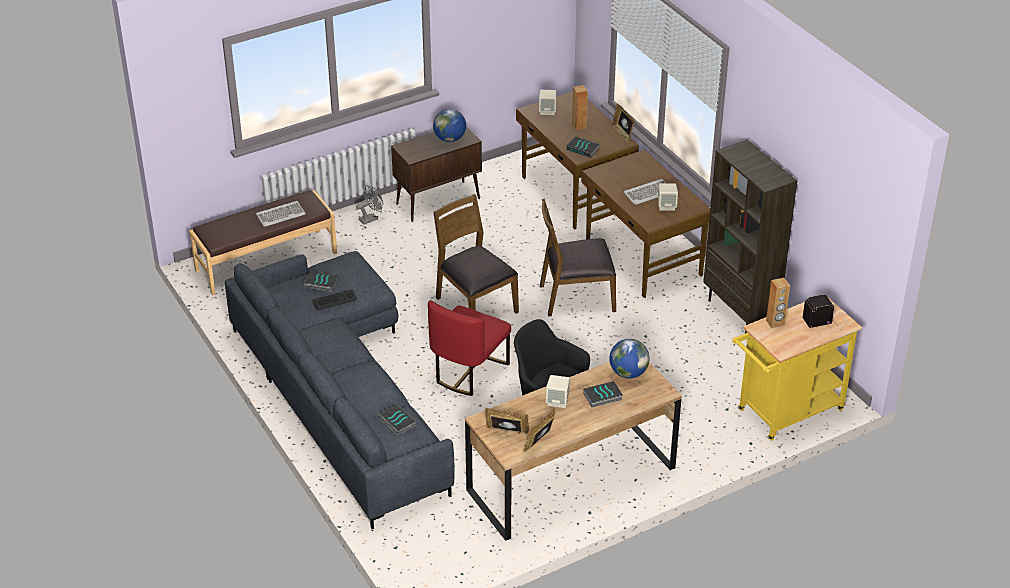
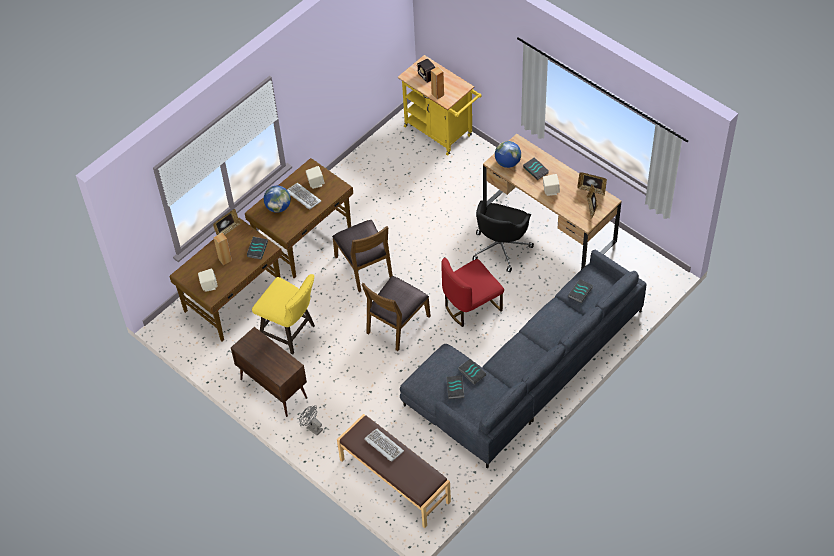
camera: 105 degrees left, 15 degrees up
(334, 300) = (471, 372): keyboard -> book
(450, 139) = (258, 348): globe -> globe (278, 207)
(468, 372) = (471, 306): red chair -> red chair turned 135 degrees clockwise
(506, 225) = (291, 333): none -> yellow stool
(740, 313) = (348, 173): brown bookcase -> none

